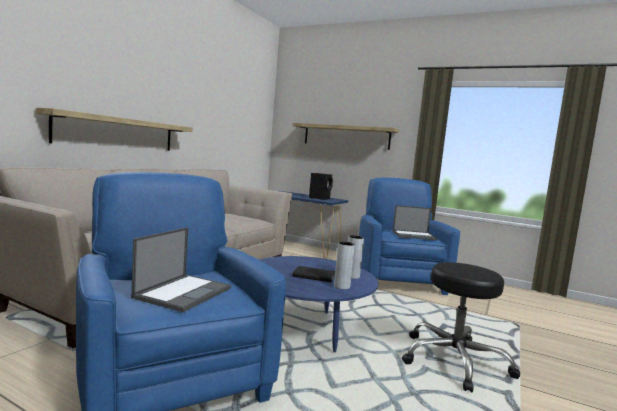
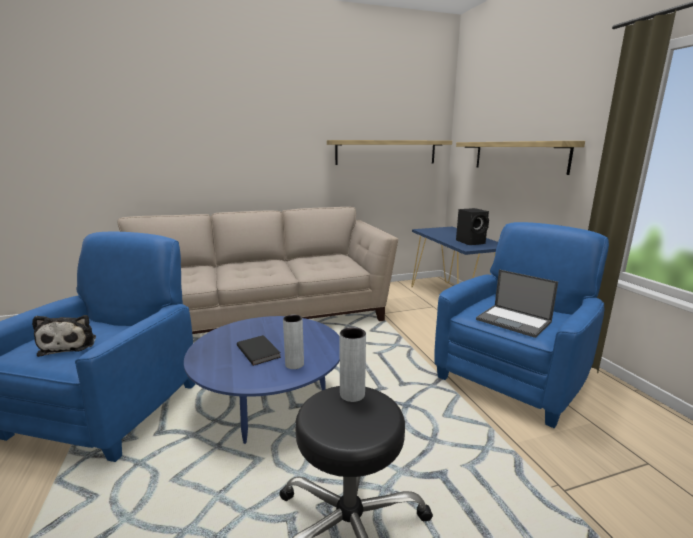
camera: 45 degrees right, 10 degrees up
(118, 133) = (231, 179): shelf -> shelf (386, 152)
(184, 292) = (70, 344): laptop -> plush toy
(341, 286) = (249, 375): grey vase -> grey vase (352, 394)

